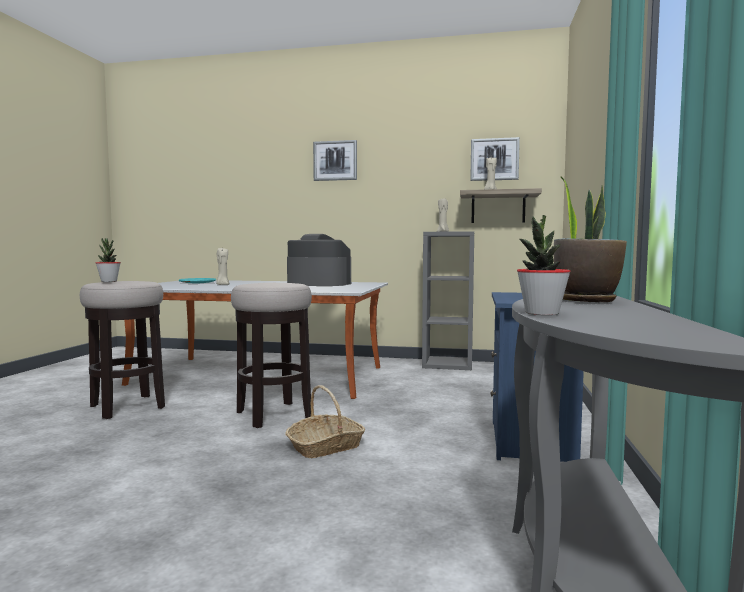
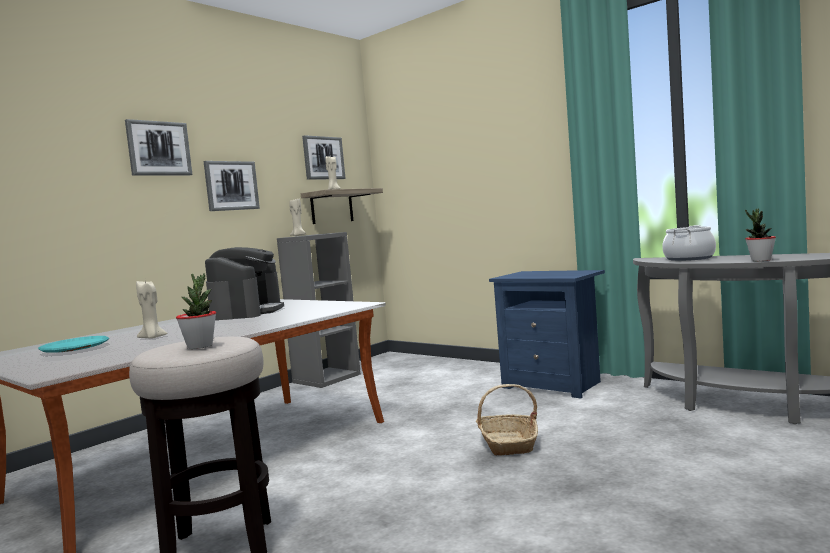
camera: 60 degrees left, 0 degrees up
(273, 415) = (388, 459): stool -> none
(318, 284) = (247, 312): coffee machine -> coffee machine turned 135 degrees clockwise
(390, 187) = (231, 185): none -> picture
(586, 300) = (689, 258): potted plant -> cooking pot

